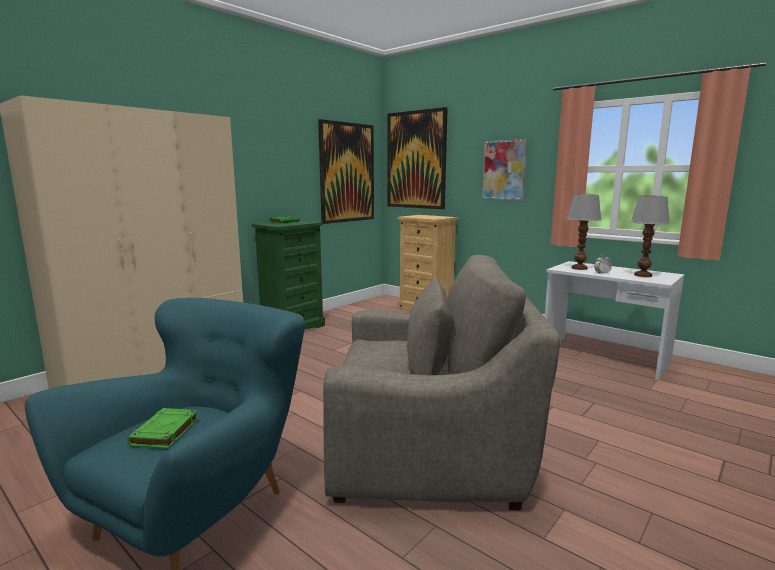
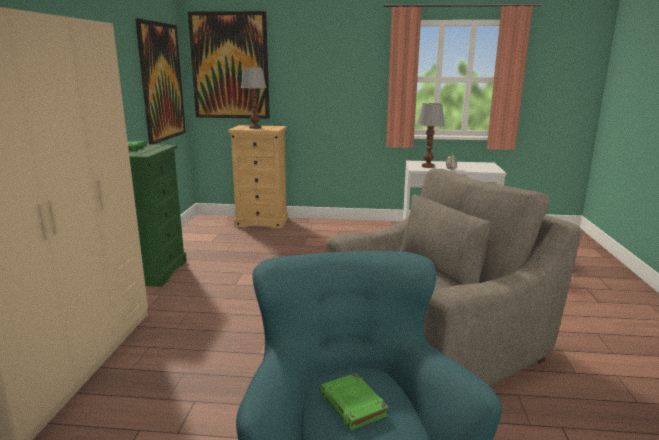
camera: 35 degrees left, 5 degrees up
(504, 170) = (333, 78): picture -> none
(643, 275) = (476, 167): table lamp -> table lamp (255, 127)

